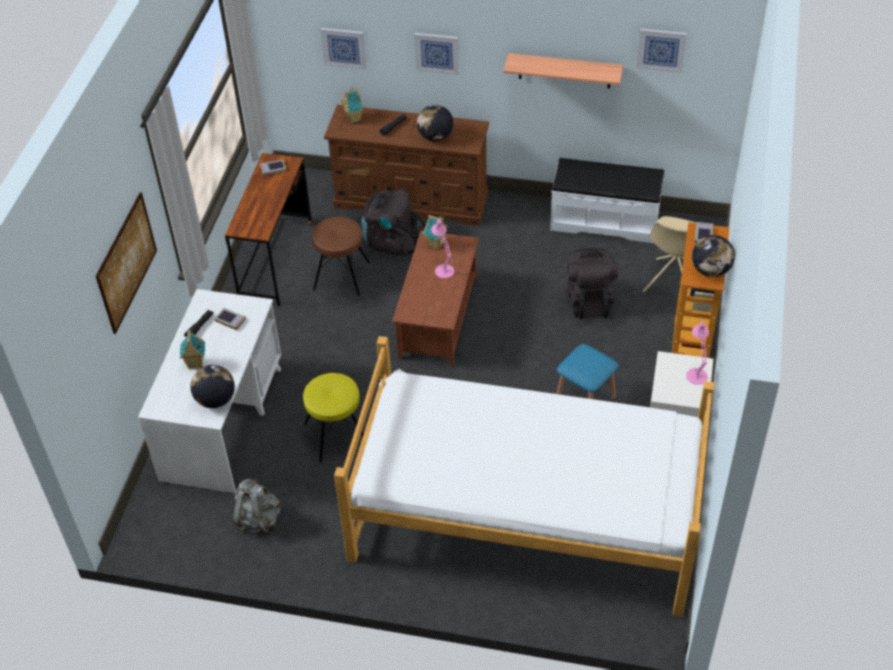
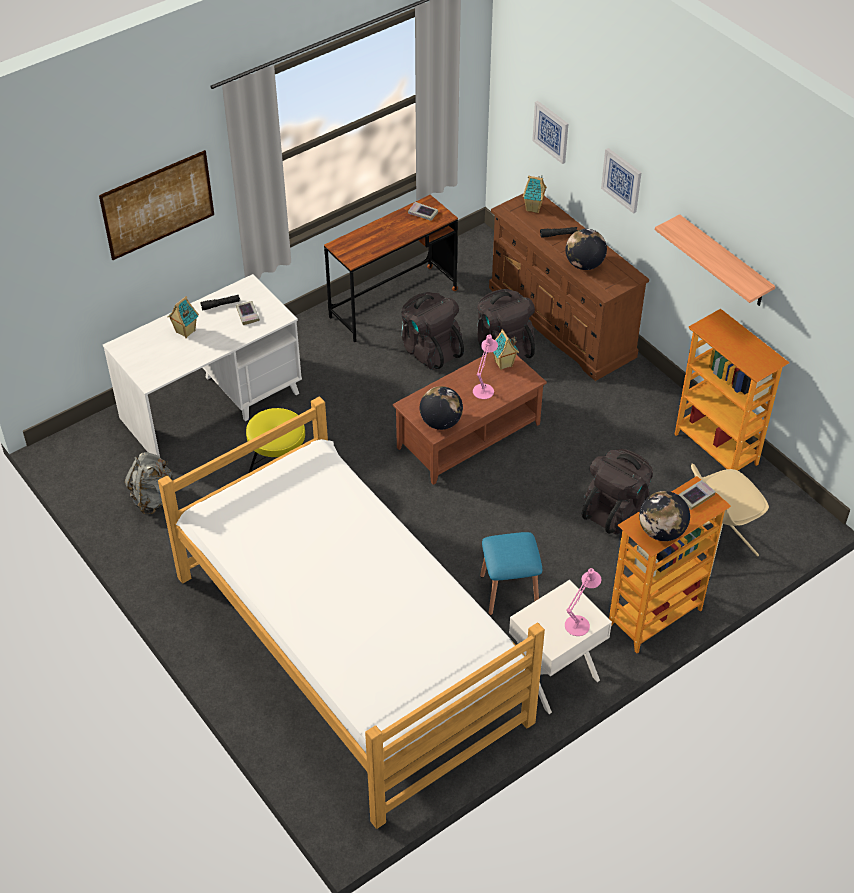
camera: 40 degrees right, 0 degrees up
(215, 400) = (167, 369): globe -> globe (441, 422)
(342, 276) = (430, 350): brown stool -> black backpack
(604, 220) = (716, 449): white bench -> bookcase
(661, 49) = (812, 289): picture -> none

